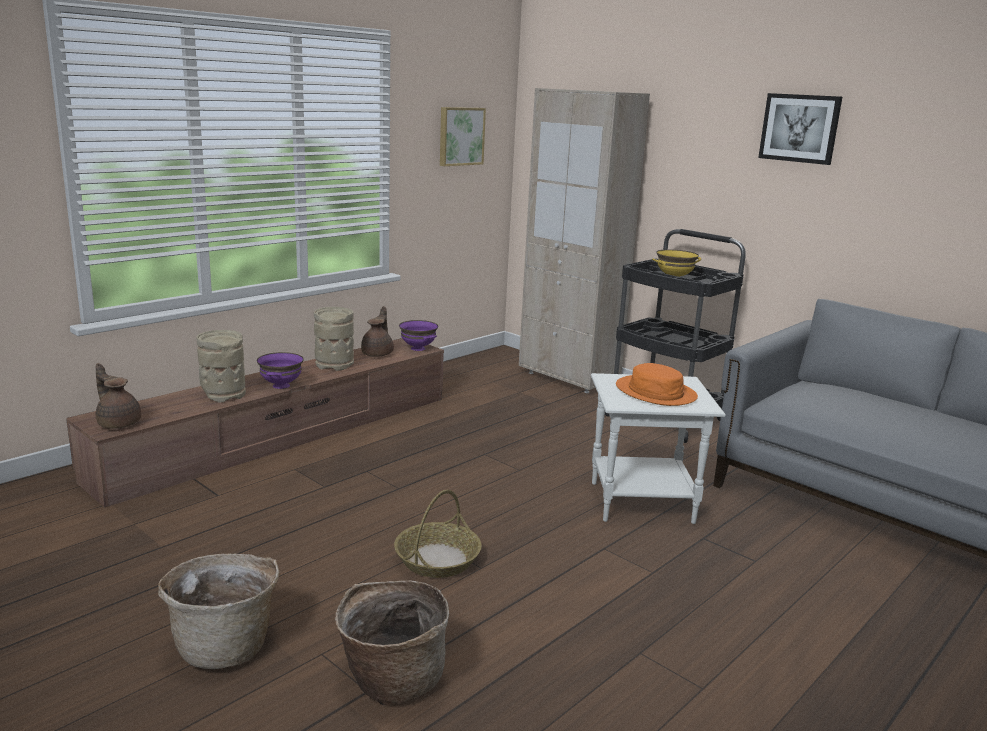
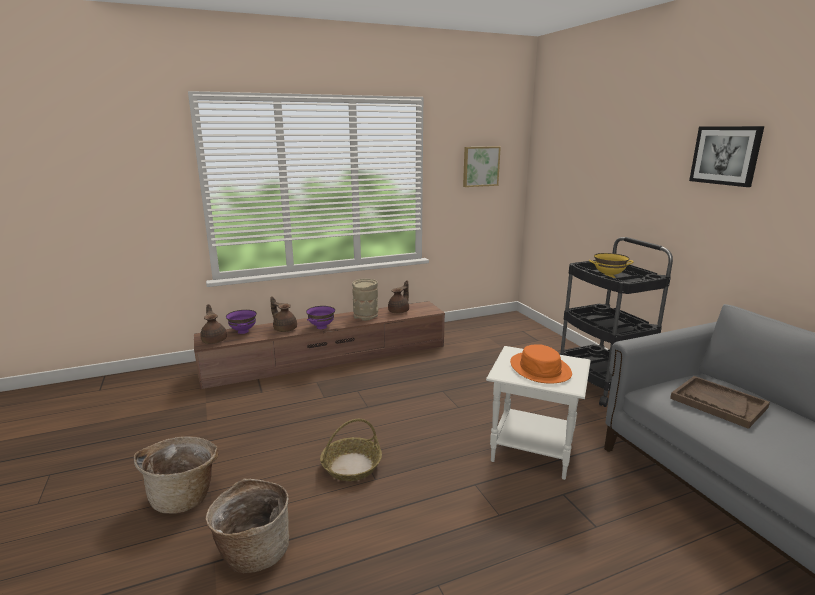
camera: 25 degrees right, 0 degrees up
(223, 394) = (284, 329): beige vase -> brown teapot
(418, 348) = (428, 310): purple bowl -> purple bowl (243, 331)
(568, 379) = (545, 341): beige cabinet -> none
(842, 404) = (718, 403): none -> brown tray

